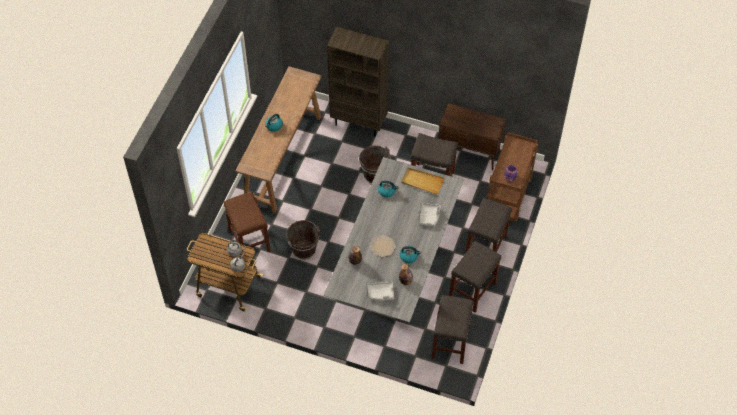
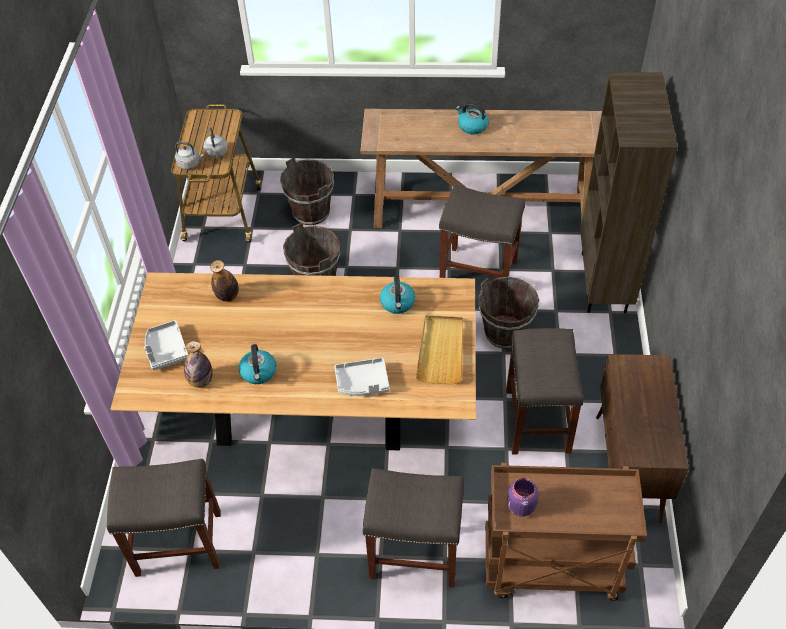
camera: 75 degrees right, 5 degrees down
(248, 240) = (311, 212): brown stool -> brown bucket
(383, 246) = (270, 328): plate -> none
(394, 270) = (313, 413): grey dining table -> brown dining table
(472, 291) = (304, 554): grey stool -> grey stool (477, 272)

